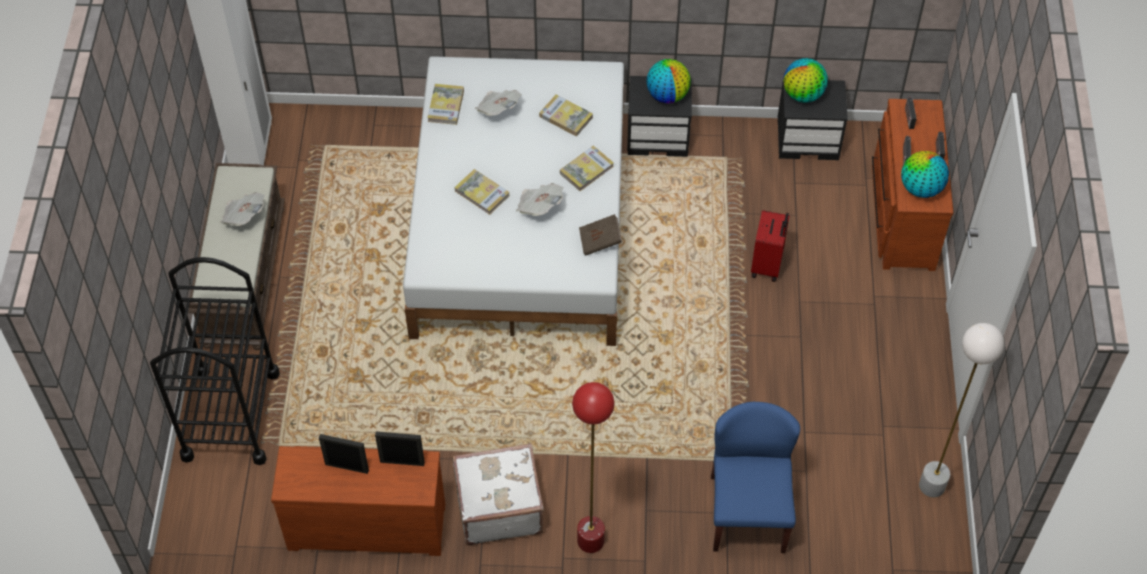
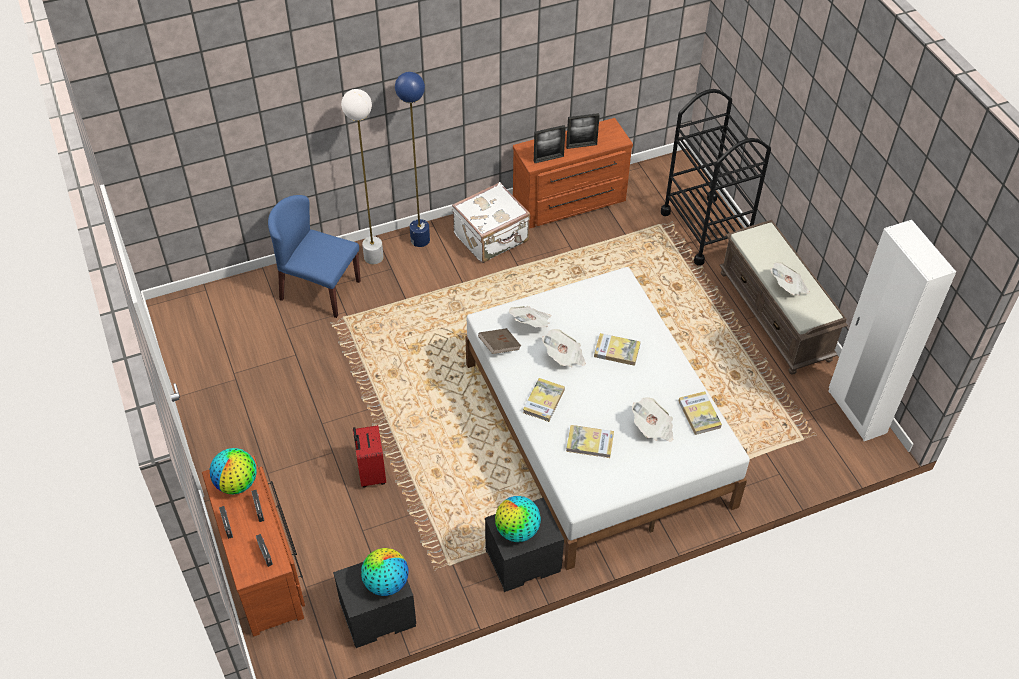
camera: 155 degrees right, 5 degrees down
(552, 254) = (531, 323): none -> newspaper
(590, 541) = (420, 240): red floor lamp -> blue floor lamp
(747, 512) = (319, 290): blue chair -> blue chair turned 135 degrees clockwise
(931, 485) = (188, 351): white floor lamp -> white floor lamp (373, 257)

